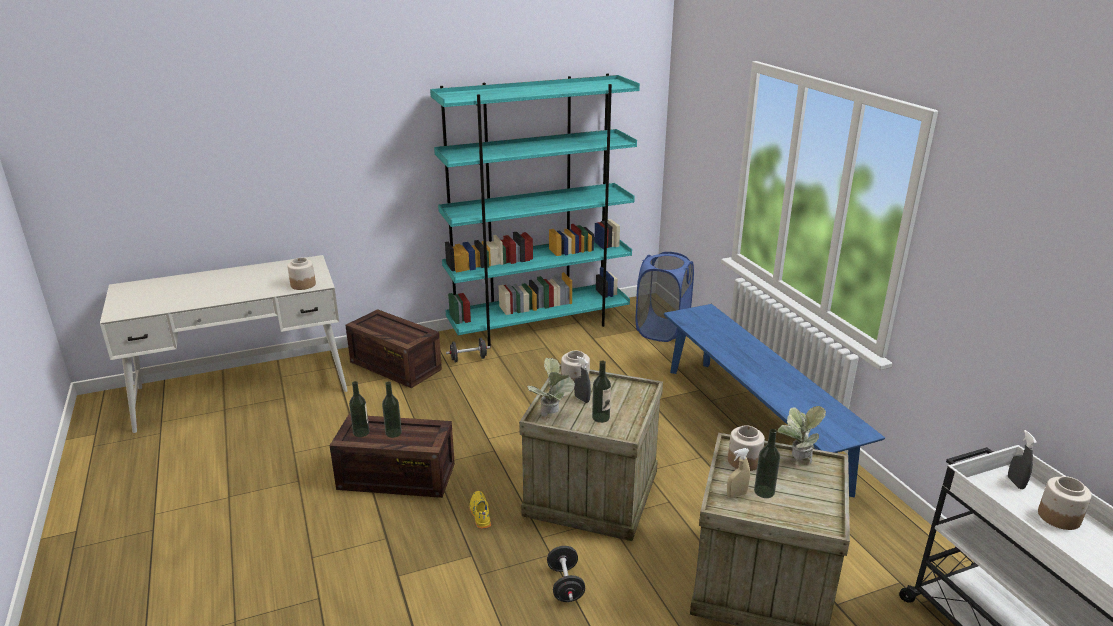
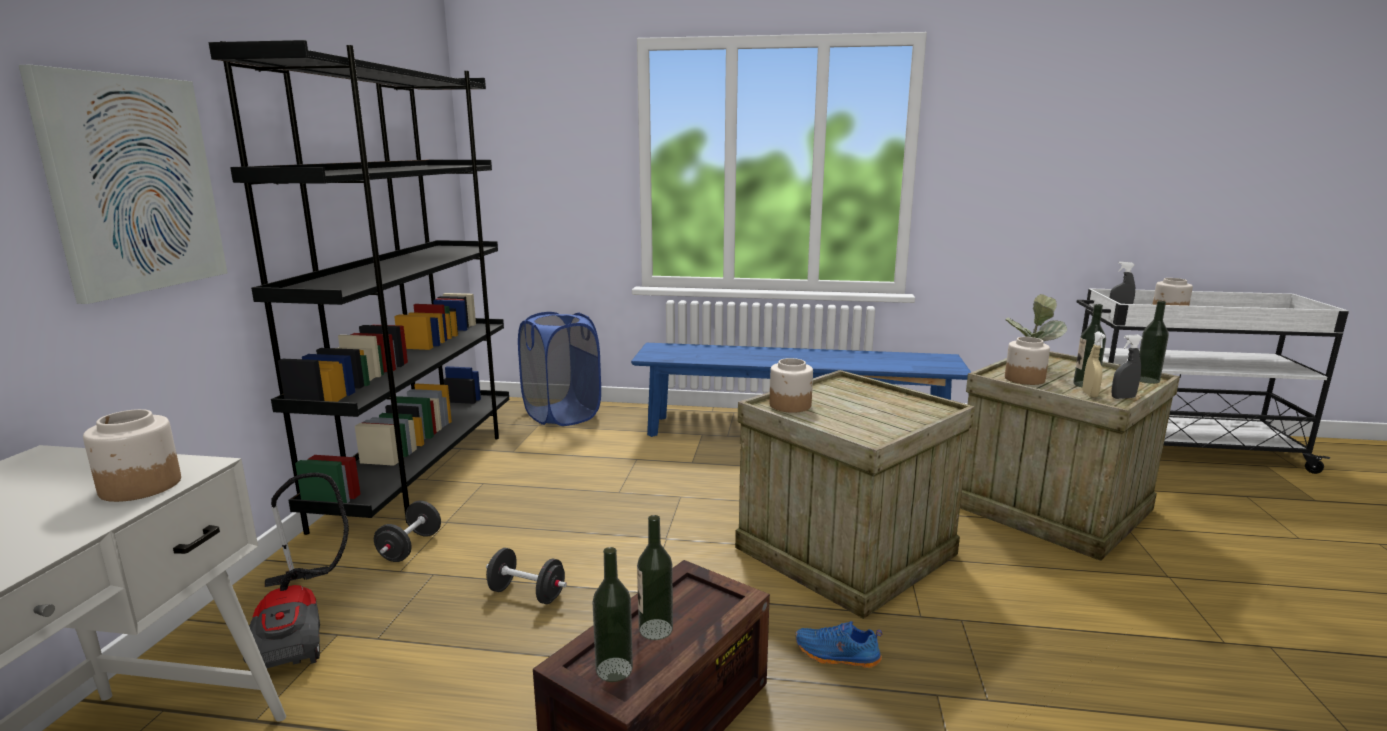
camera: 60 degrees left, 10 degrees down
(382, 156) = (133, 184): none -> picture
(393, 366) = (299, 628): crate -> vacuum cleaner
(479, 514) = (836, 656): yellow shoe -> blue shoe
(539, 326) = (422, 472): turquoise bookcase -> black bookcase
(552, 416) = (868, 433): potted plant -> none
(565, 585) = (1031, 627): black dumbbell -> black dumbbell (527, 594)
(582, 399) = (839, 411): grey spray bottle -> grey spray bottle (1123, 397)
(601, 417) = (893, 412): bottle -> bottle (1147, 380)

